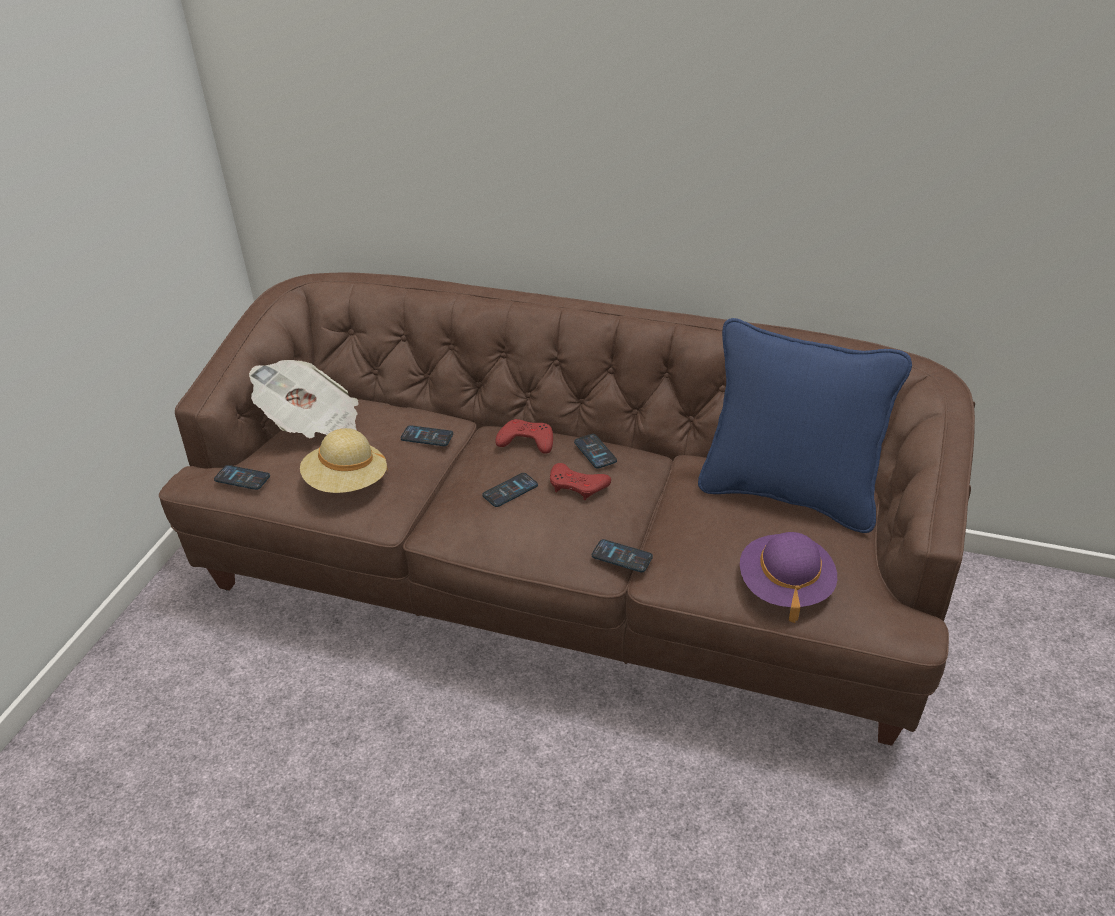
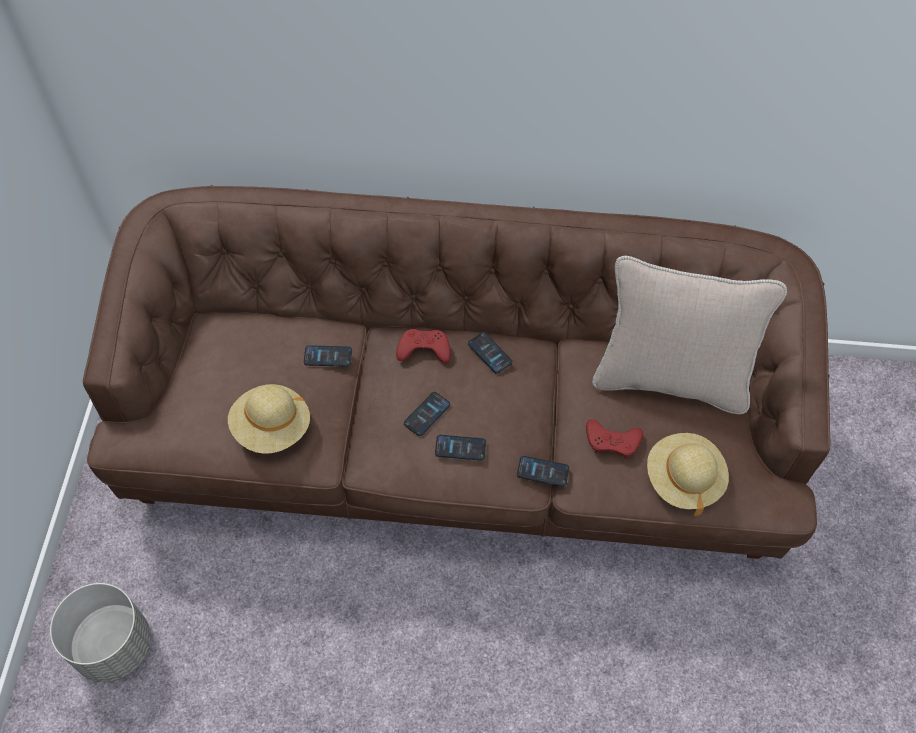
camera: 15 degrees left, 20 degrees up
(134, 710) = (113, 645): none -> grey planter
(242, 478) = (170, 439): phone -> phone (460, 448)
(312, 424) = (213, 359): newspaper -> none
(577, 485) = (485, 398): red game controller -> red game controller (612, 441)
(785, 587) = (683, 479): purple hat -> beige hat
(789, 494) = (669, 379): blue pillow -> beige pillow

